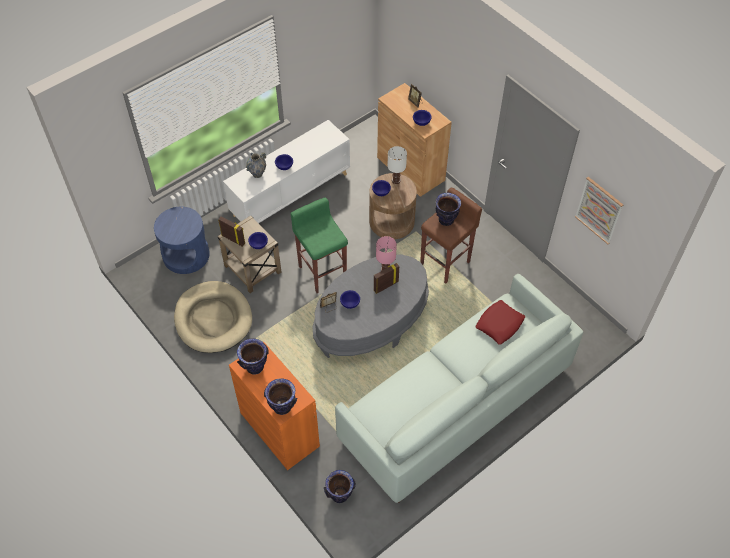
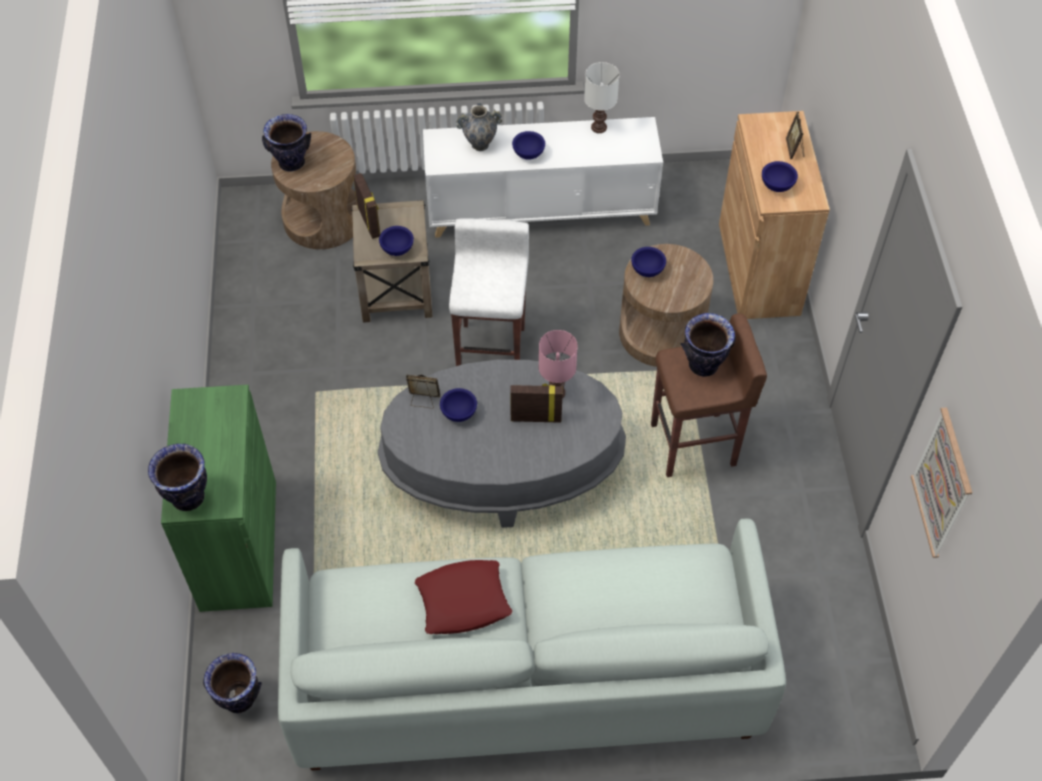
camera: 35 degrees right, 0 degrees up
(186, 255) = (322, 219): blue side table -> brown side table
(213, 319) = (283, 330): beige dog bed -> none
(254, 367) = (203, 414): vase -> vase (291, 162)
(279, 429) = (238, 545): orange cabinet -> green cabinet
(322, 272) = (492, 350): green stool -> white stool
(395, 180) = (686, 264): white table lamp -> white table lamp (598, 127)
(499, 324) = (663, 587): red pillow -> red pillow (463, 601)

